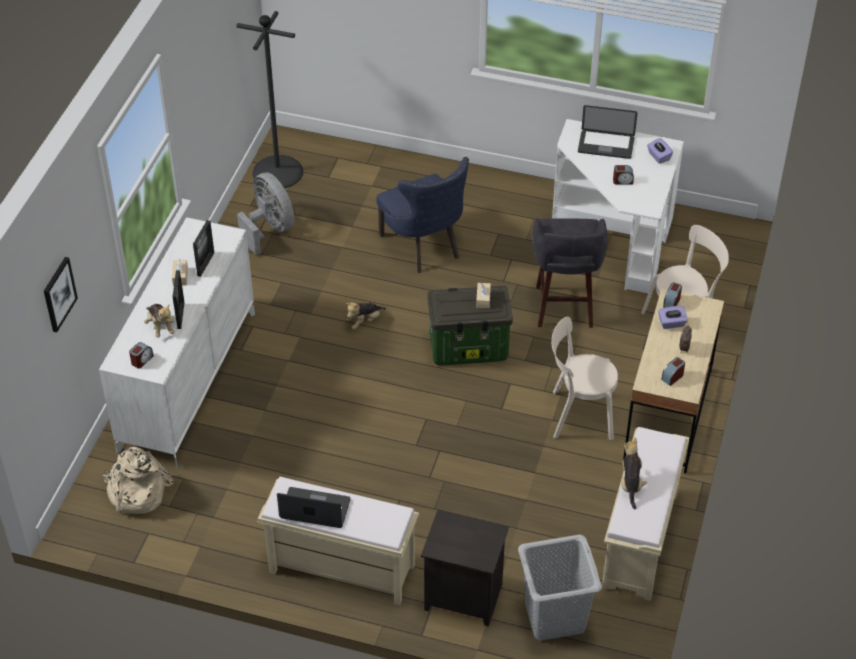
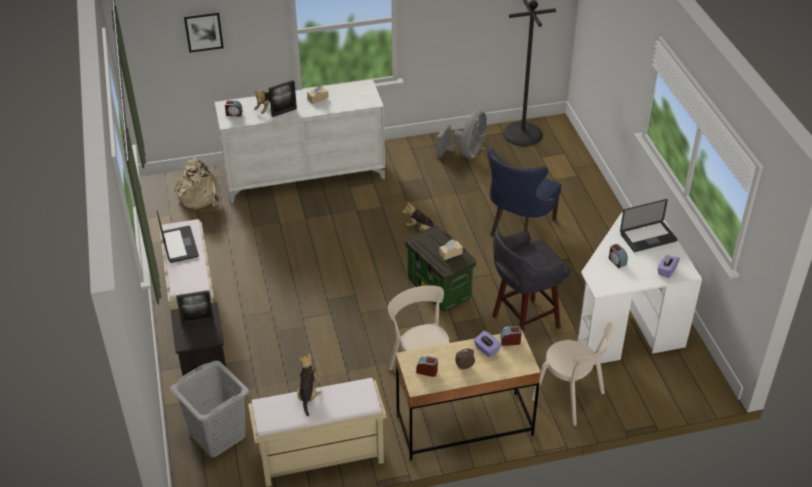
camera: 60 degrees right, 5 degrees down
(205, 264) = (337, 103): picture frame -> picture frame (198, 322)
(606, 145) = (648, 237): laptop -> laptop turned 90 degrees counterclockwise
(630, 484) = (308, 394): plush toy -> plush toy turned 60 degrees counterclockwise

